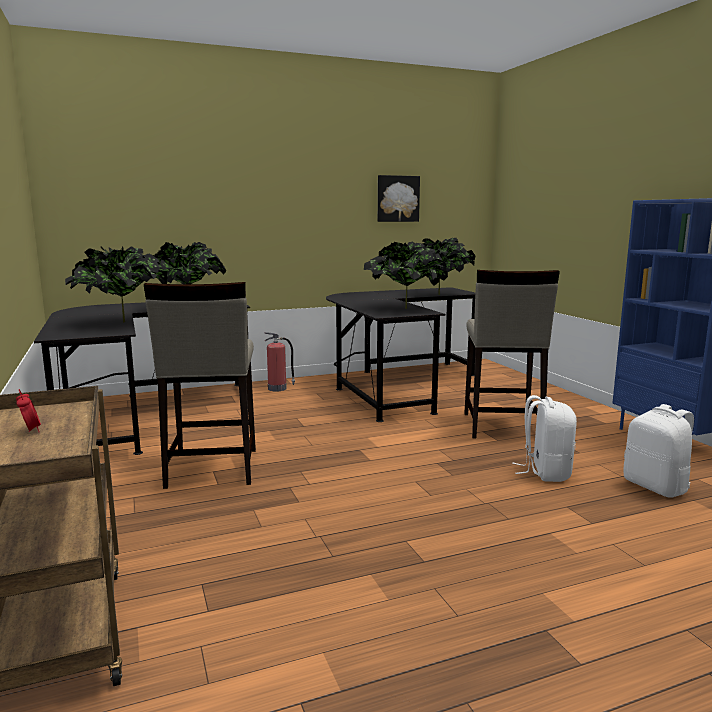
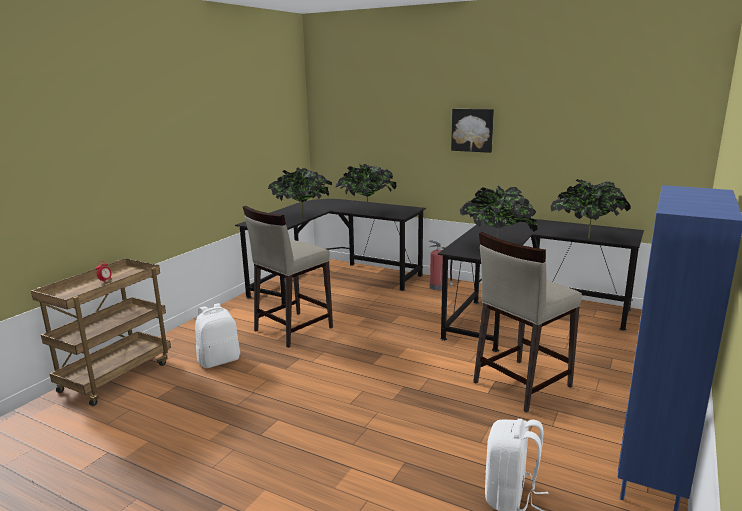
camera: 50 degrees right, 5 degrees up
(397, 198) = (584, 132): picture -> picture (472, 130)
(545, 472) = (456, 433): white backpack -> white backpack (219, 360)

